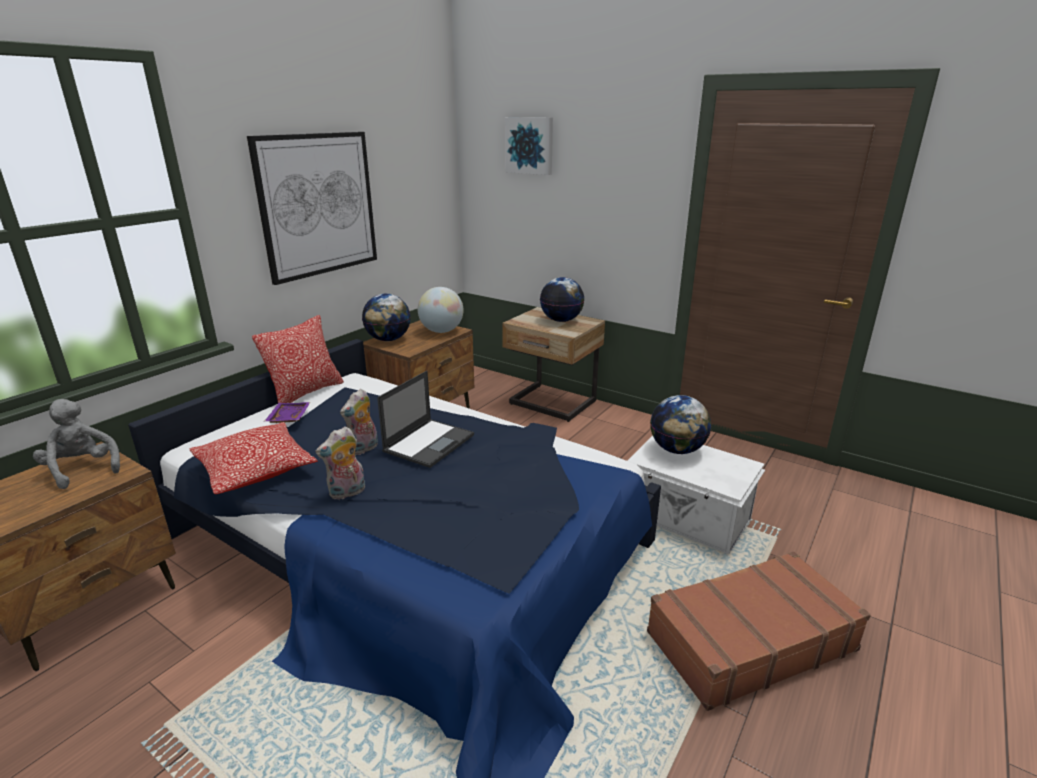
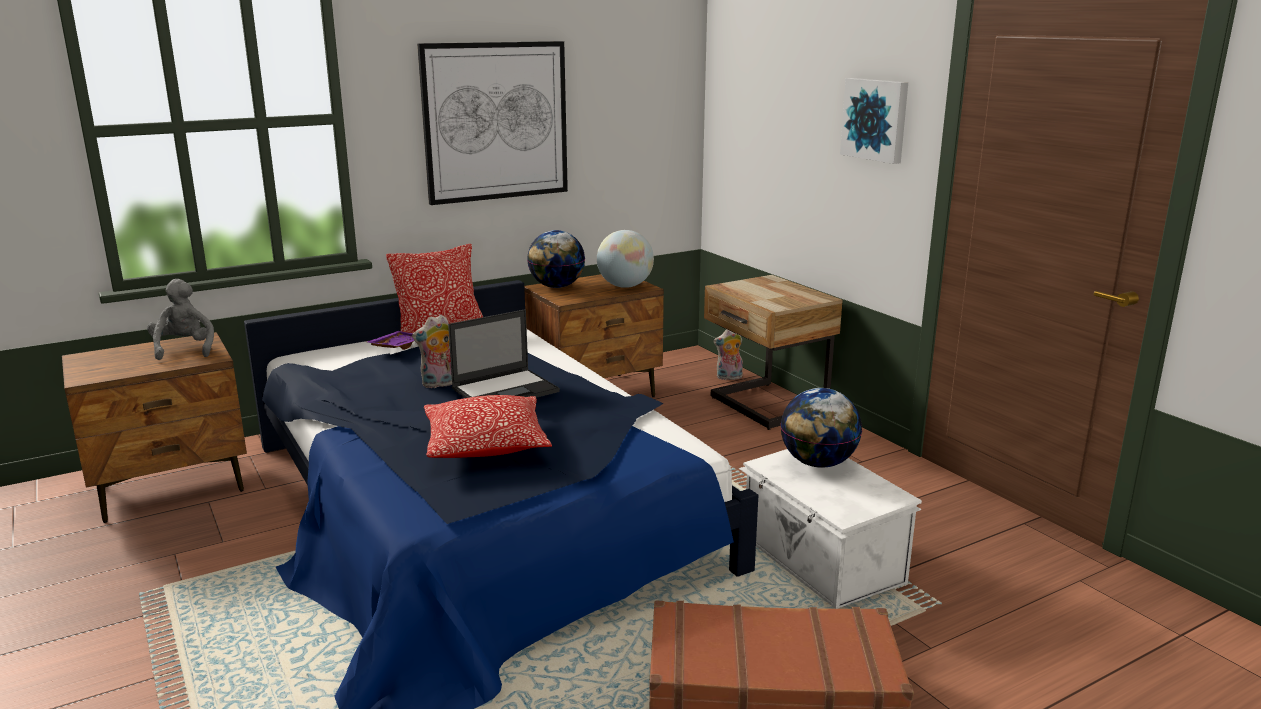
camera: 25 degrees right, 5 degrees down
(255, 470) = (328, 383): pillow -> pillow (486, 445)
(347, 493) = (385, 415): plush toy -> plush toy (729, 378)
(530, 145) = (775, 62): picture -> picture (876, 119)
(561, 320) = (782, 292): globe -> none

